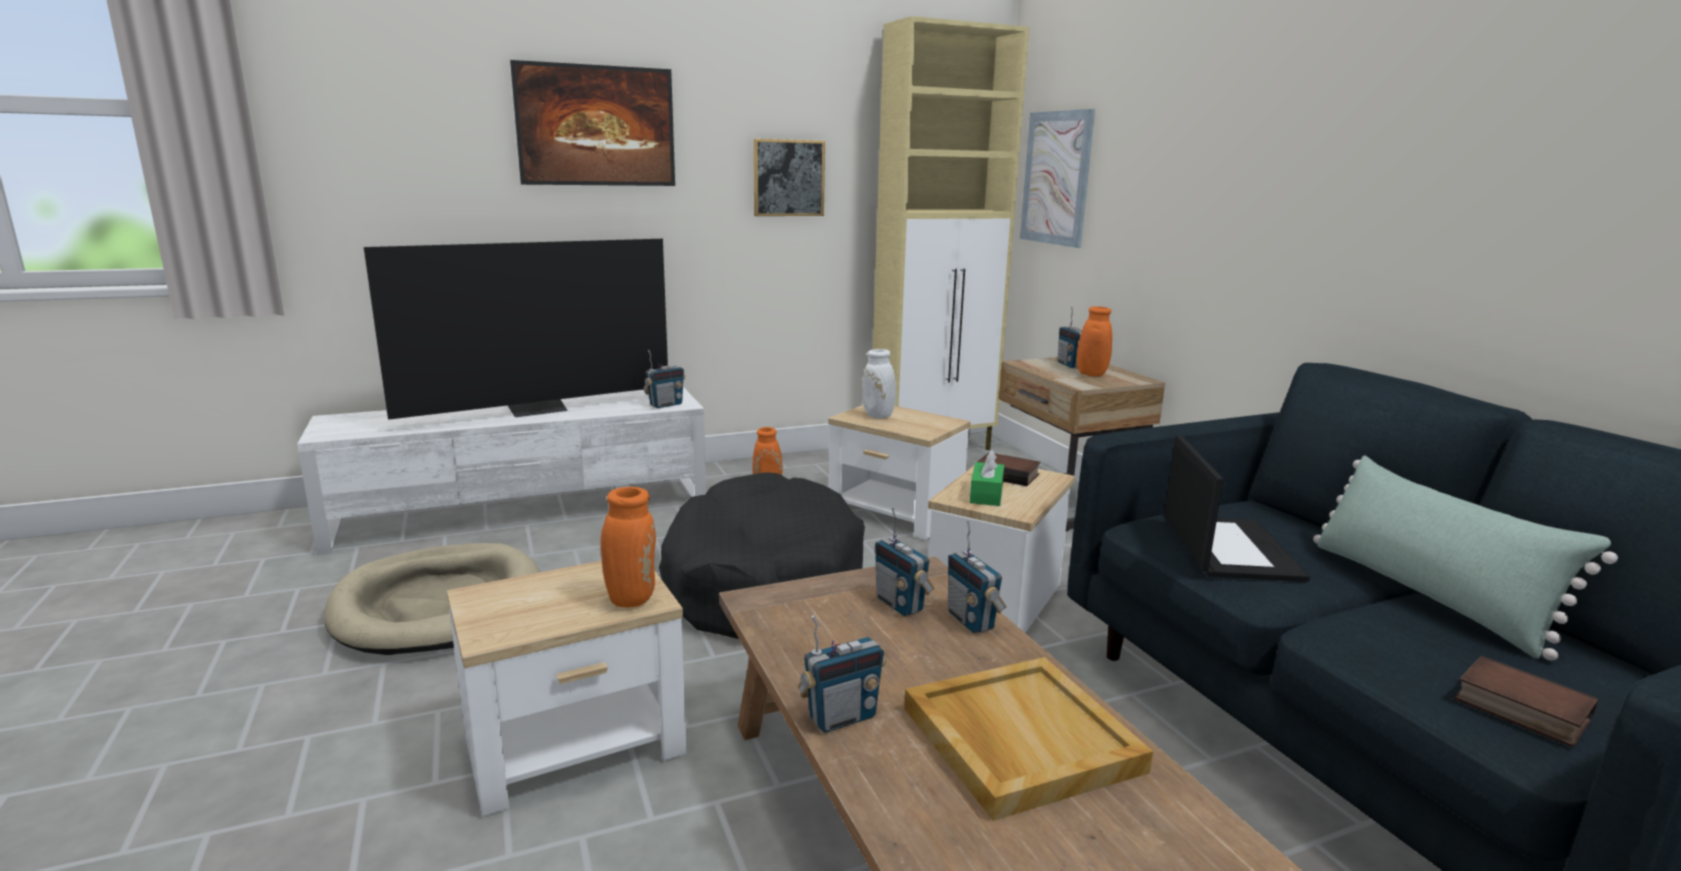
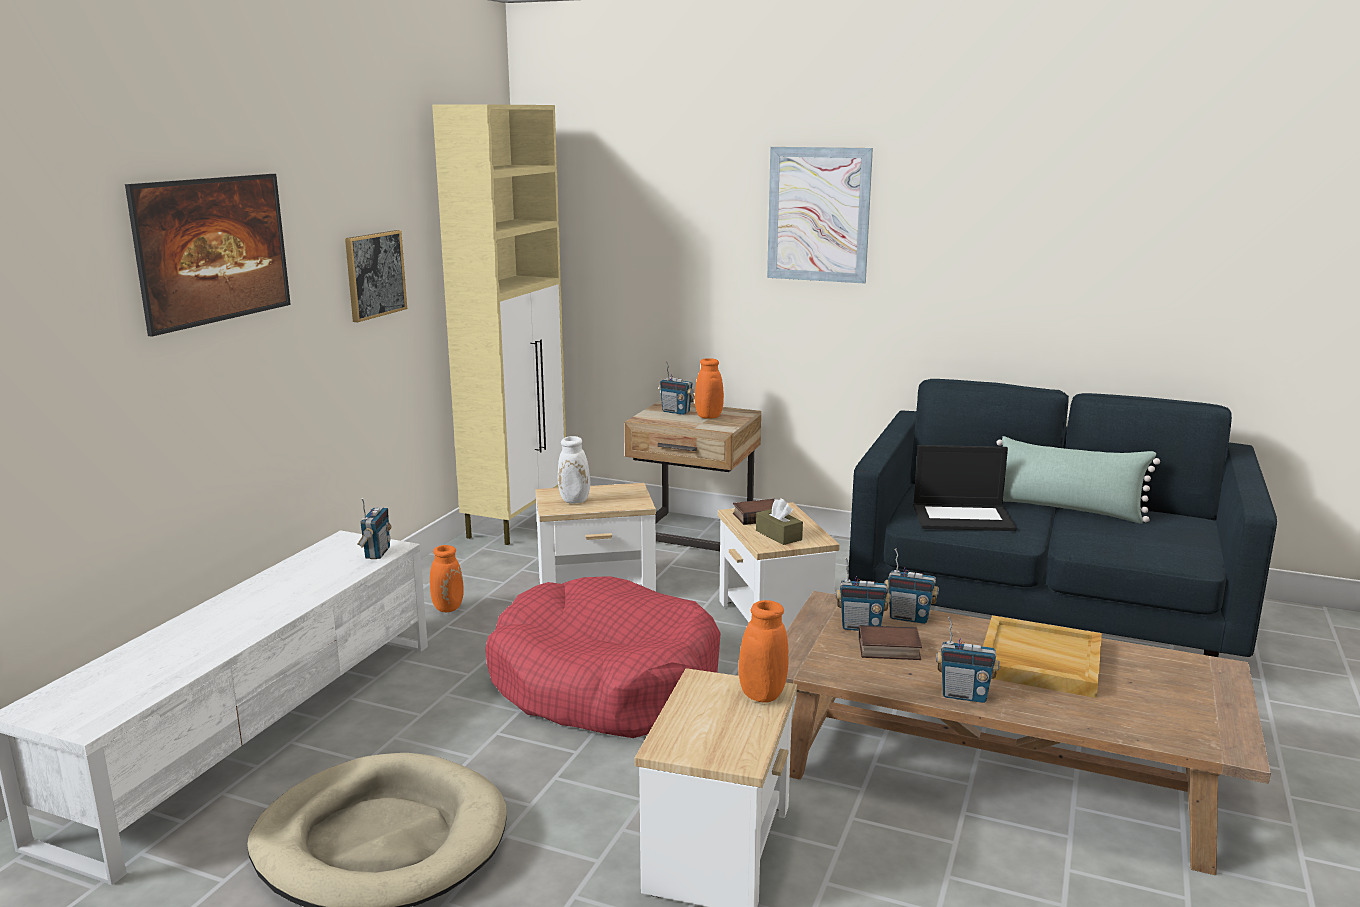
camera: 45 degrees left, 0 degrees up
(538, 409) = (259, 604): television -> none
(761, 582) = (605, 683): black dog bed -> red dog bed
(841, 717) = (964, 695): radio -> radio turned 90 degrees clockwise
(986, 494) = (778, 535): green tissue box -> brown tissue box
(1056, 178) = (595, 243): picture -> picture (818, 214)
(1227, 547) = (963, 517): laptop -> laptop turned 135 degrees clockwise
(1518, 710) = (1172, 549): book -> book (888, 650)

